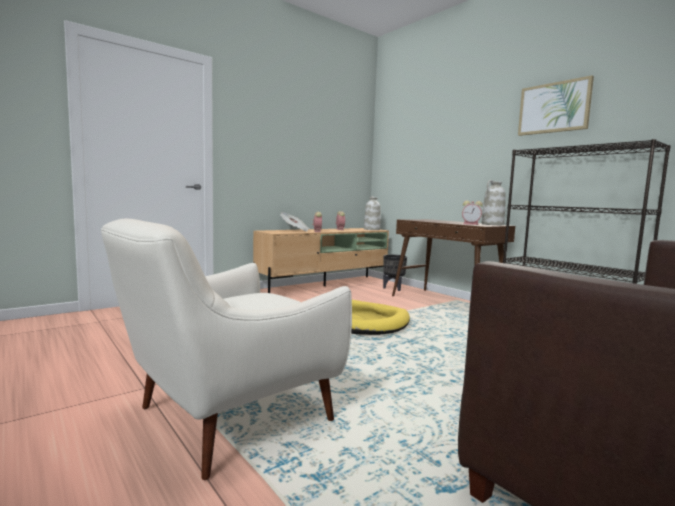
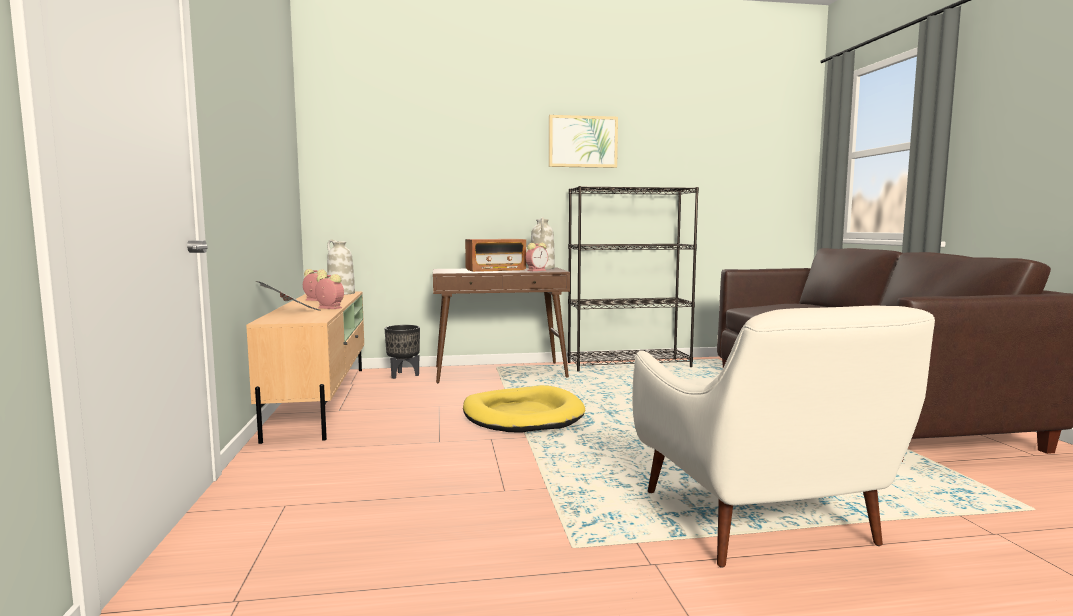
camera: 60 degrees left, 0 degrees up
(450, 222) = (495, 270): none -> radio

